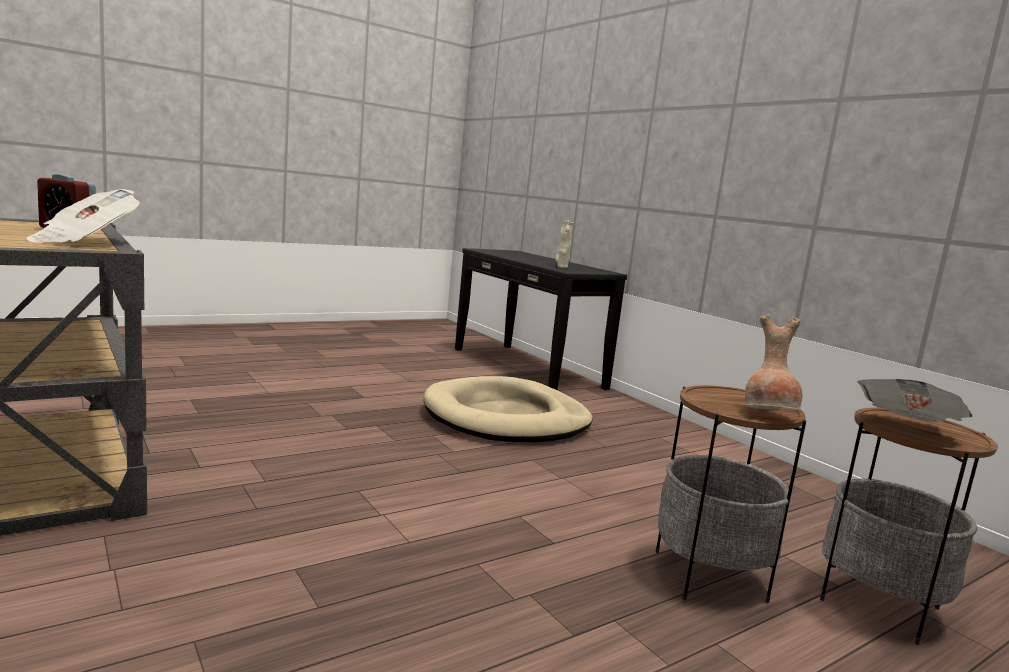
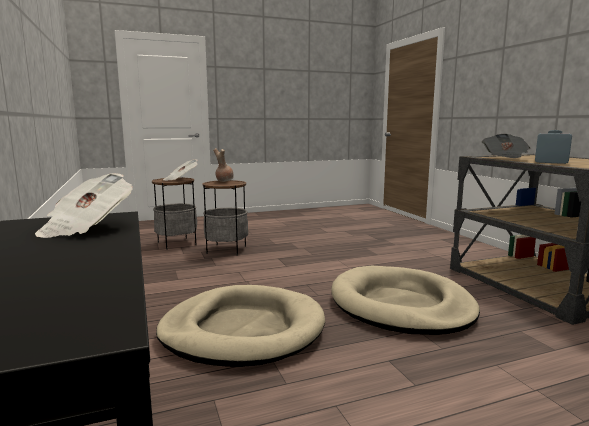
camera: 165 degrees left, 0 degrees up
(321, 439) = (401, 305): none -> beige dog bed
(561, 267) = (86, 228): beige vase -> newspaper

